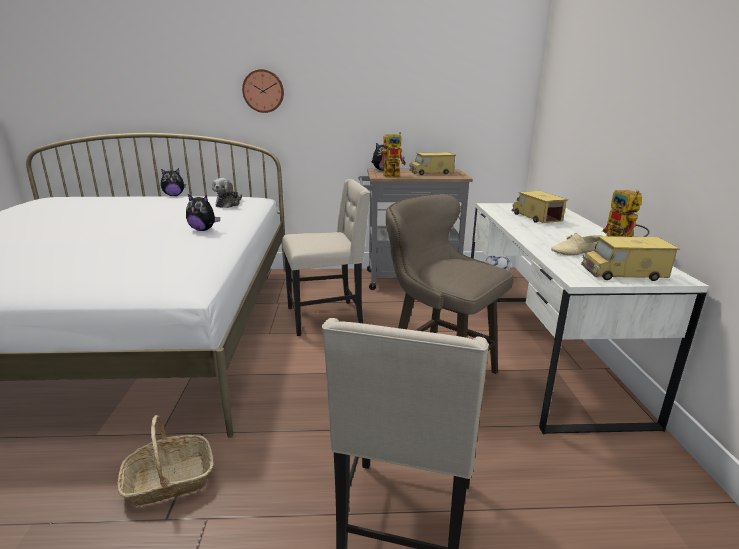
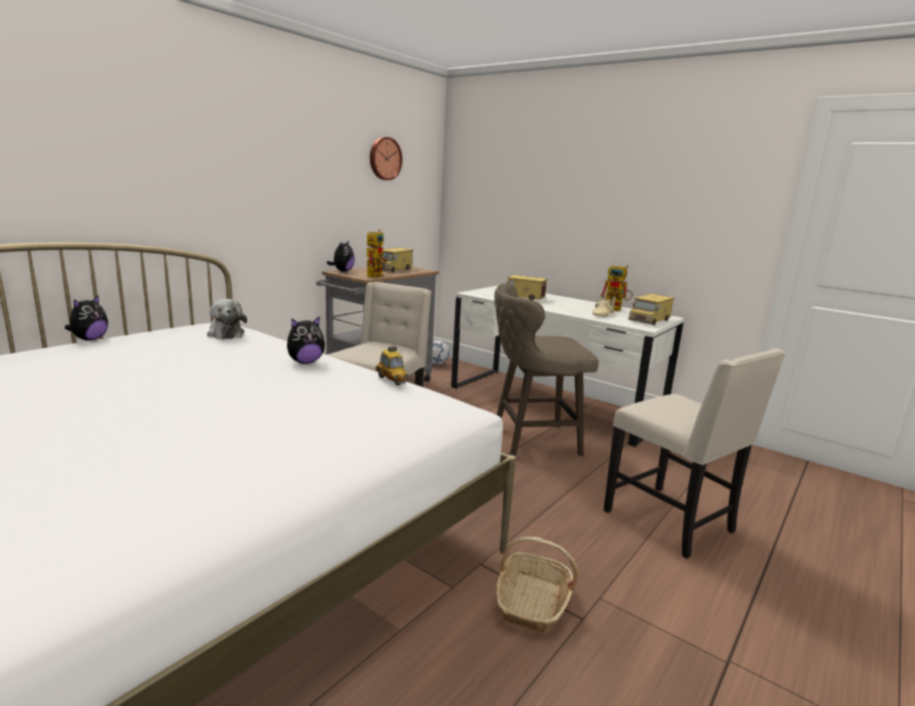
camera: 50 degrees left, 5 degrees down
(201, 254) = (391, 380): none -> toy car
(263, 91) = (202, 180): wall clock -> wall clock (384, 158)

